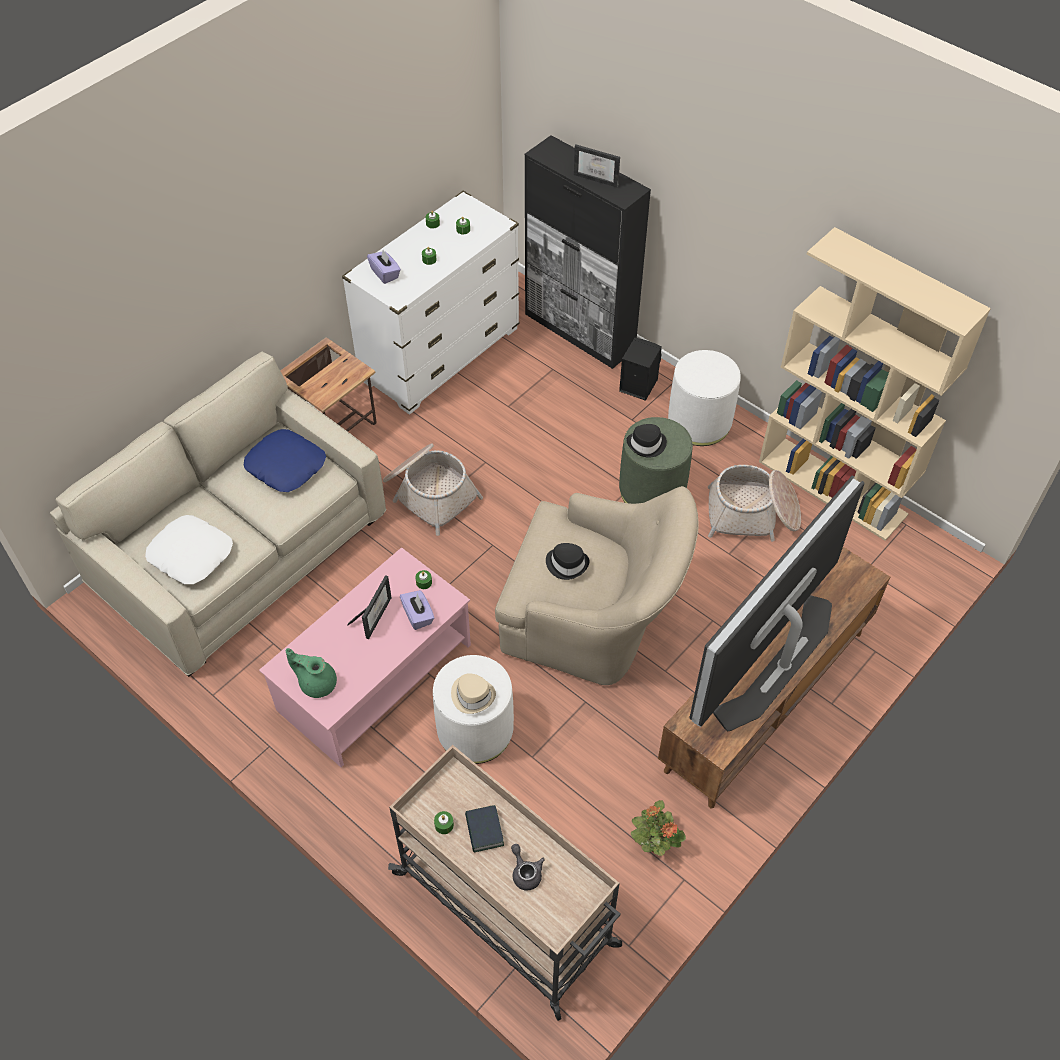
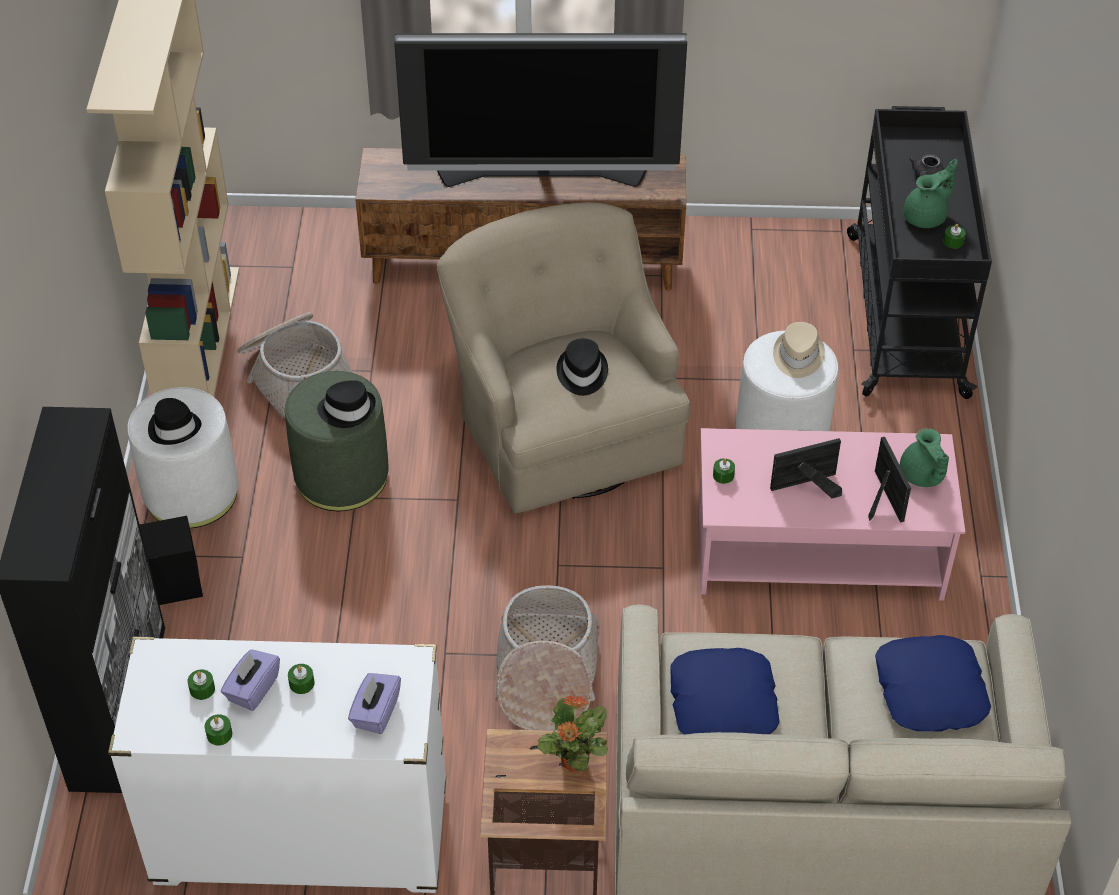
camera: 130 degrees left, 5 degrees down
(191, 554) = (929, 691): white pillow -> blue pillow
(418, 616) = (764, 453): purple tissue box -> purple tissue box (252, 689)
(484, 830) = (926, 217): book -> green teapot
(507, 911) = (905, 312): beige cart -> black cart
(598, 178) = (61, 469): picture frame -> picture frame (881, 496)
(654, 843) = (742, 261): potted plant -> potted plant (573, 762)
(702, 369) = (174, 427): none -> black hat

